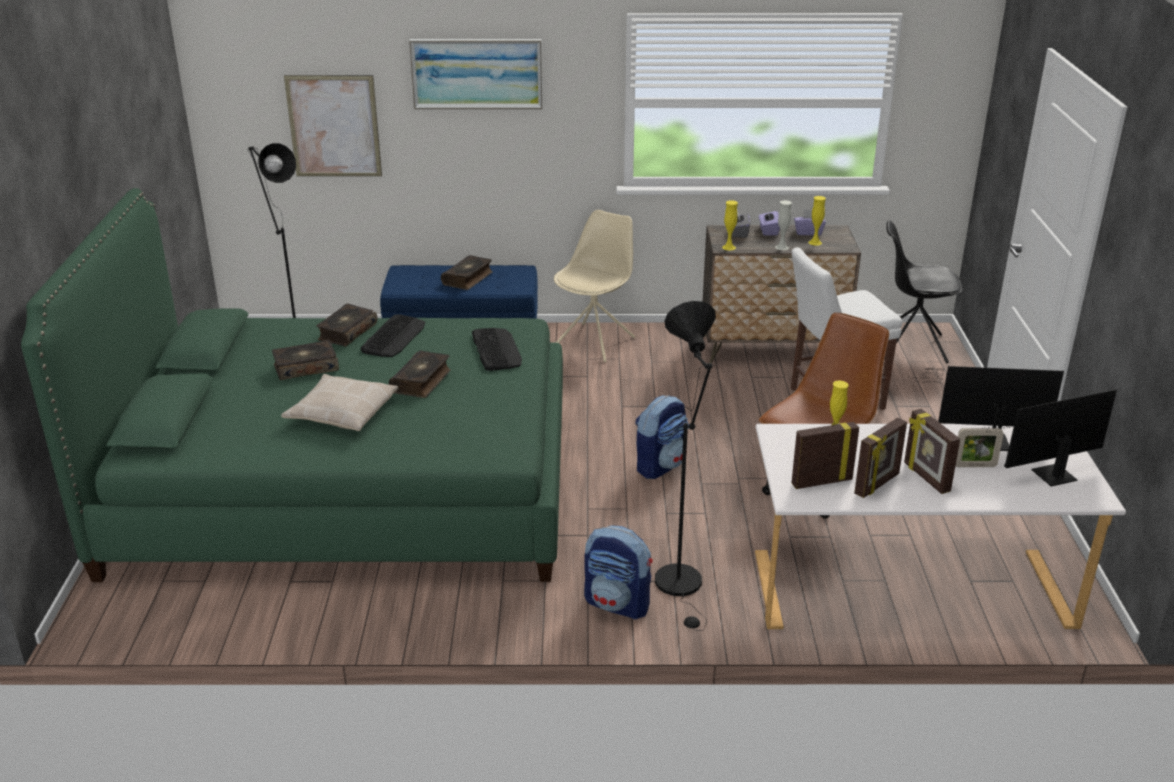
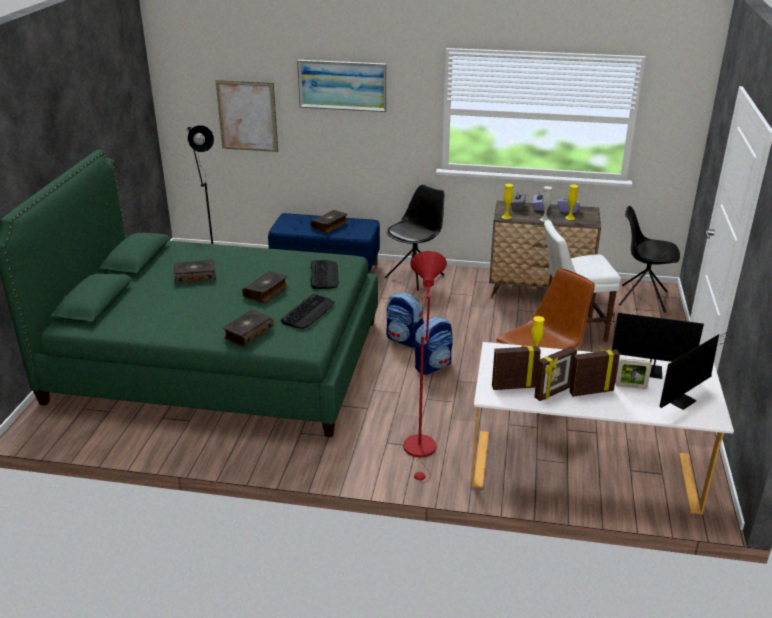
camera: 10 degrees right, 0 degrees up
(342, 413) = (207, 308): beige pillow -> none
(346, 332) = (230, 255): book -> book (248, 333)
(394, 337) = (259, 261): keyboard -> keyboard (308, 312)
(595, 342) = (415, 276): beige chair -> black chair
(618, 604) = (373, 457): backpack -> backpack (404, 340)
(682, 587) = (421, 451): black floor lamp -> red floor lamp
(925, 477) = (591, 391): picture frame -> picture frame turned 90 degrees clockwise
(1048, 475) = (683, 399): monitor -> monitor turned 150 degrees clockwise

